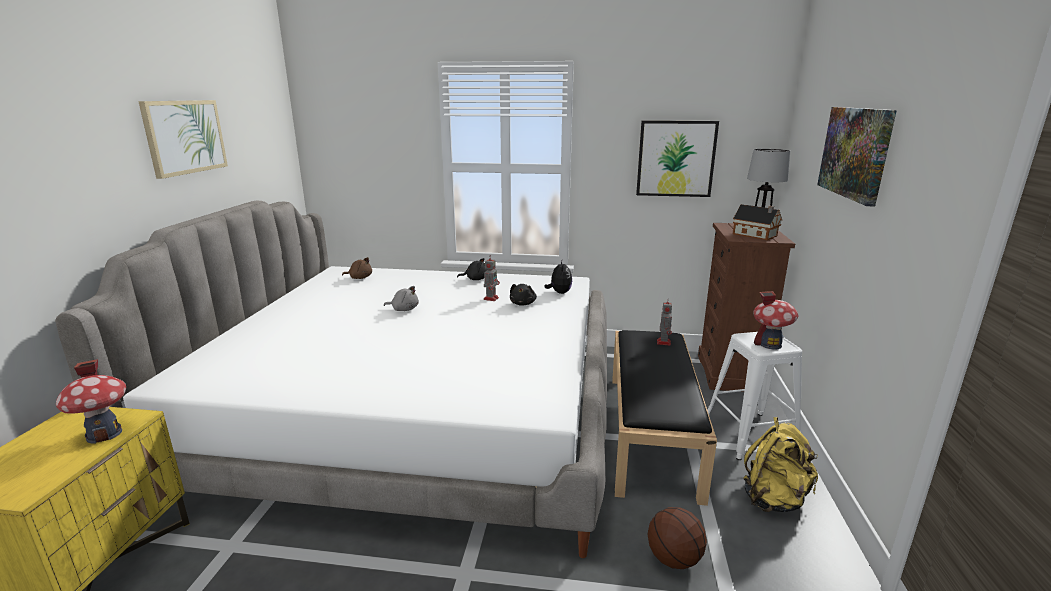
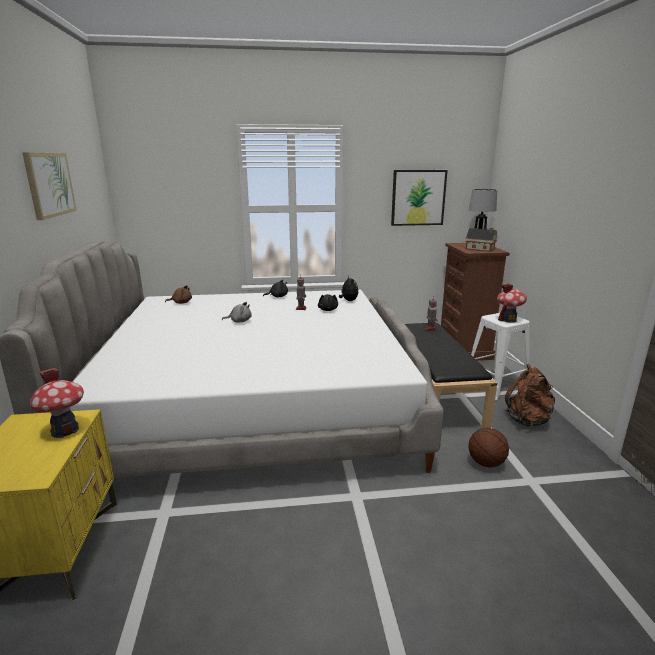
camera: 15 degrees left, 0 degrees up
(774, 499) = (528, 420): yellow backpack -> brown backpack
(855, 152) = (556, 187): picture -> none

